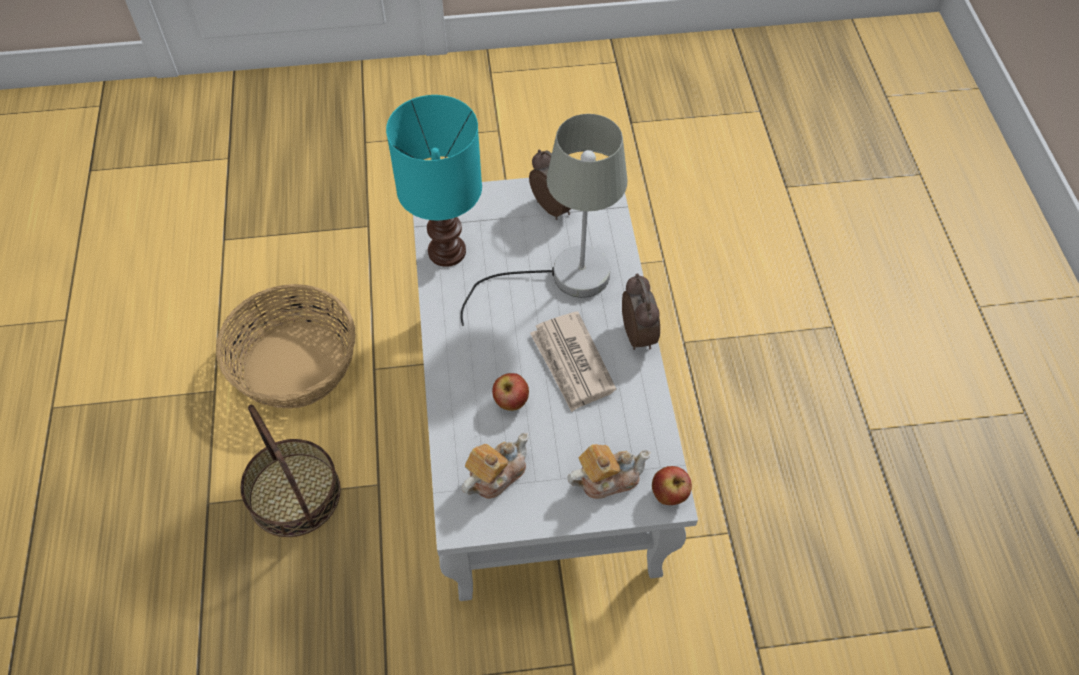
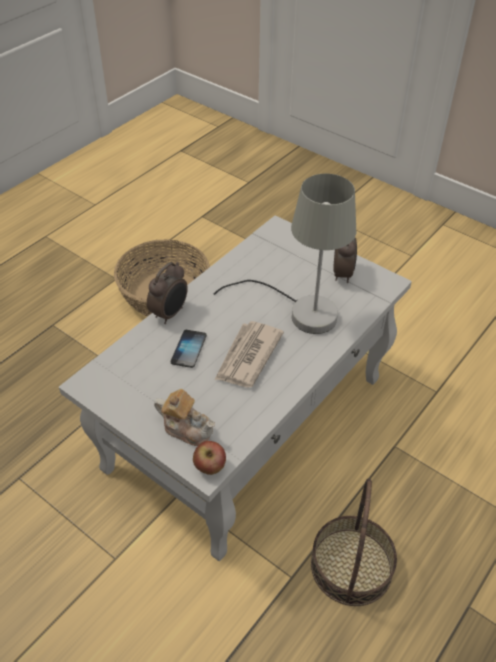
camera: 45 degrees right, 10 degrees down
(294, 494) = (91, 351): basket -> basket (351, 566)
(448, 251) = (254, 256): turquoise table lamp -> none
(495, 475) = (133, 376): teapot -> none
(511, 402) = (189, 349): apple -> phone
(639, 335) = (307, 372): alarm clock -> alarm clock (170, 314)

